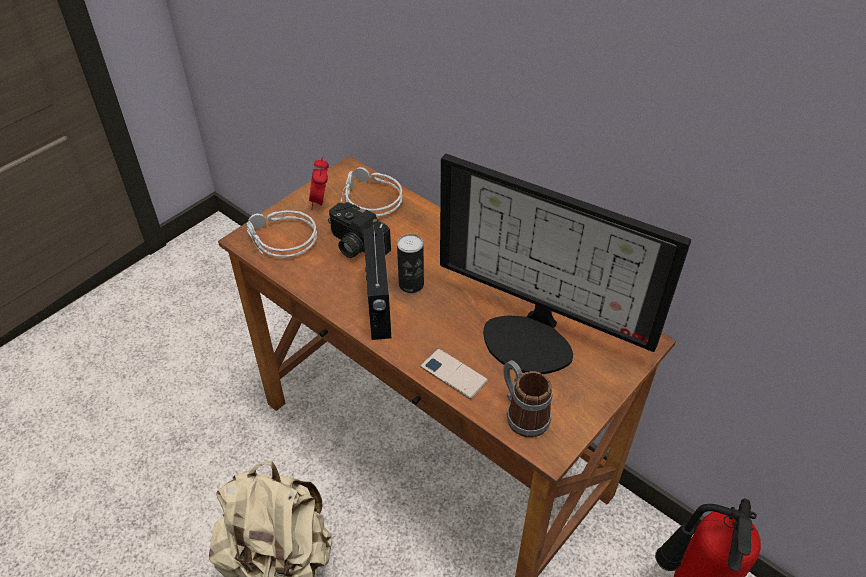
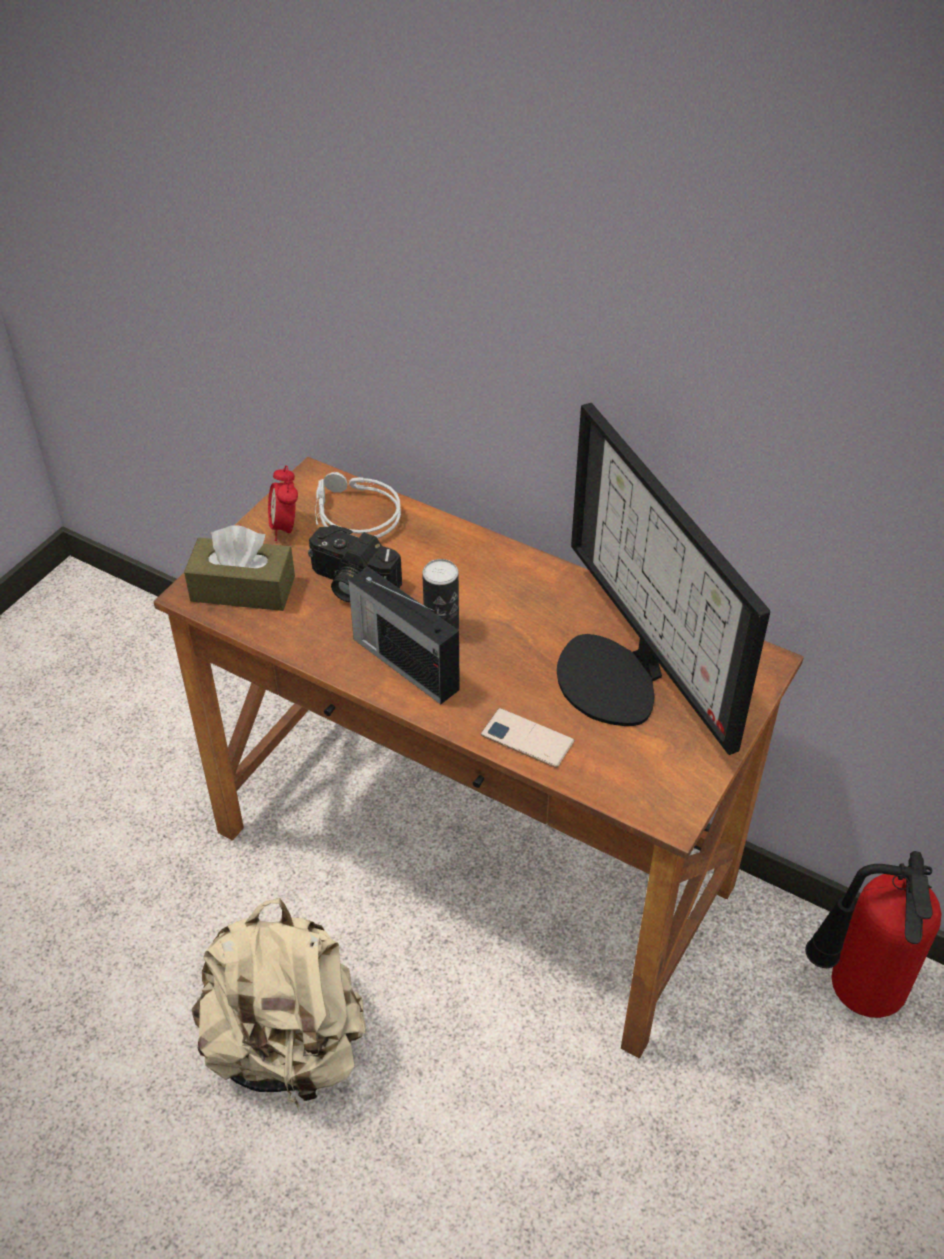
camera: 10 degrees left, 0 degrees up
(280, 240) = (243, 589): grey headphones -> brown tissue box
(378, 306) = (404, 662): radio -> radio turned 150 degrees clockwise
(522, 413) = (627, 776): mug -> none
(532, 338) = (619, 677): monitor -> monitor turned 45 degrees clockwise

